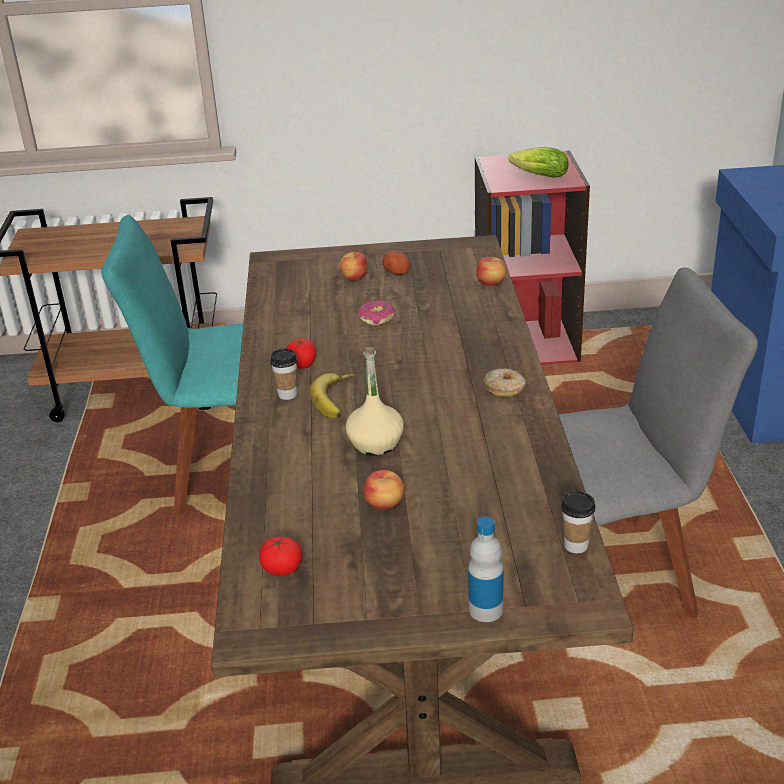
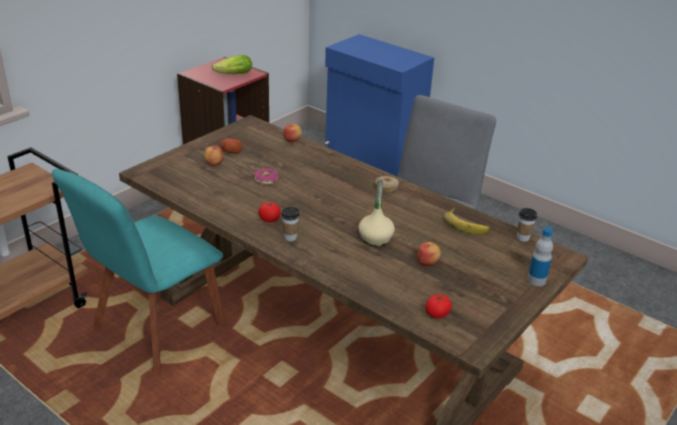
camera: 50 degrees left, 0 degrees up
(338, 399) = (320, 227): banana -> banana (466, 224)

